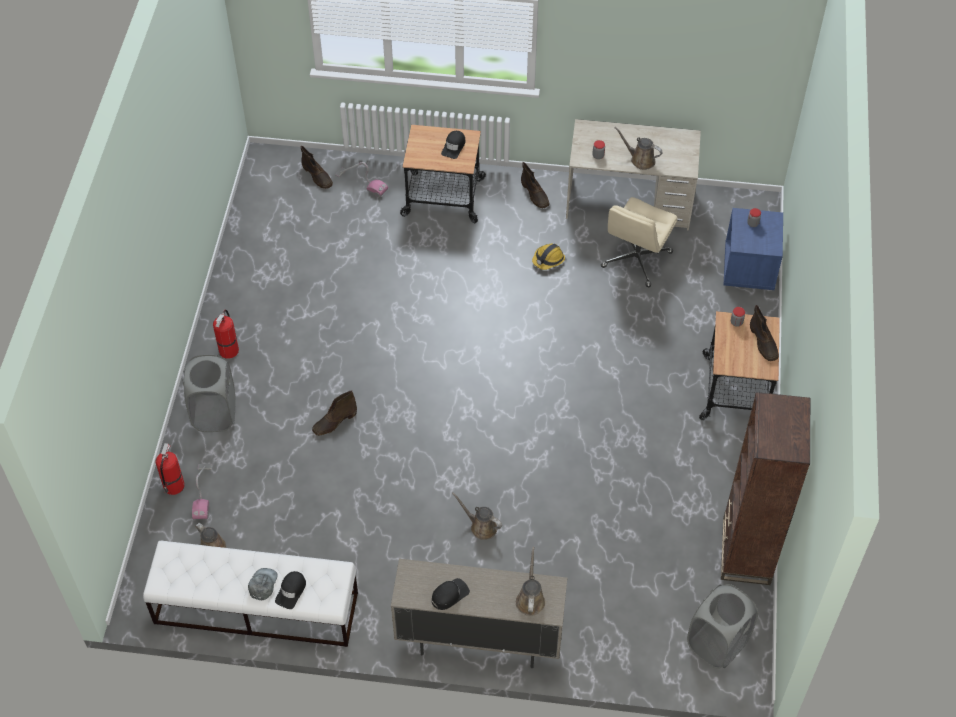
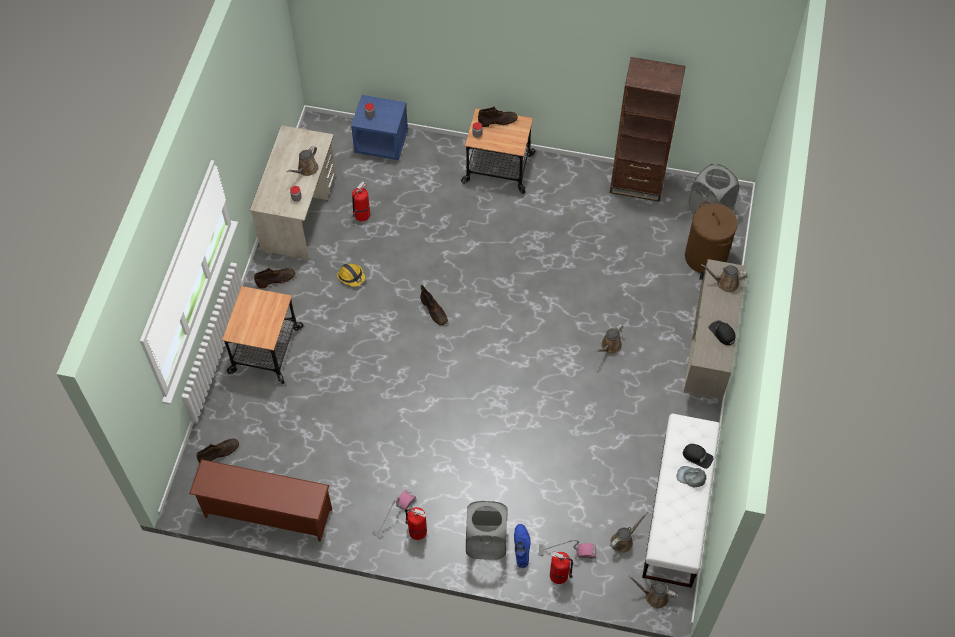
camera: 85 degrees left, 5 degrees up
(144, 584) = (654, 596): none -> brown watering can
(209, 447) = (521, 546): none -> blue boot
(249, 222) = (266, 514): none -> brown shoe rack
(334, 422) = (503, 446): brown boot -> brown boot (434, 311)
(361, 183) = (235, 415): vacuum cleaner -> vacuum cleaner (393, 515)
(454, 147) = (257, 308): black cap -> none
(636, 260) = (361, 215): beige office chair -> fire extinguisher
(637, 639) = (706, 257): none -> brown laundry basket

